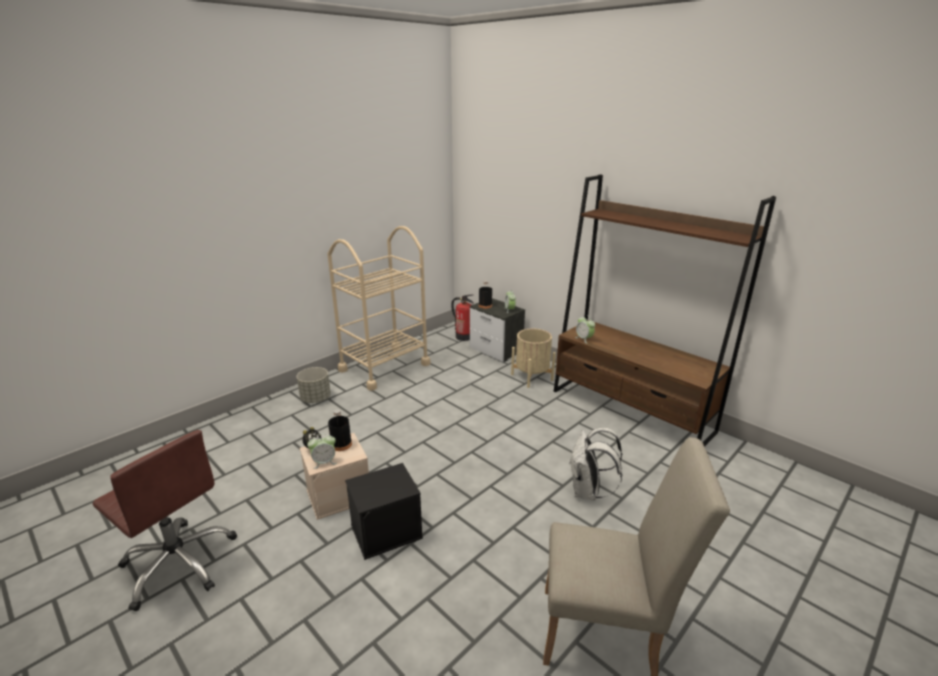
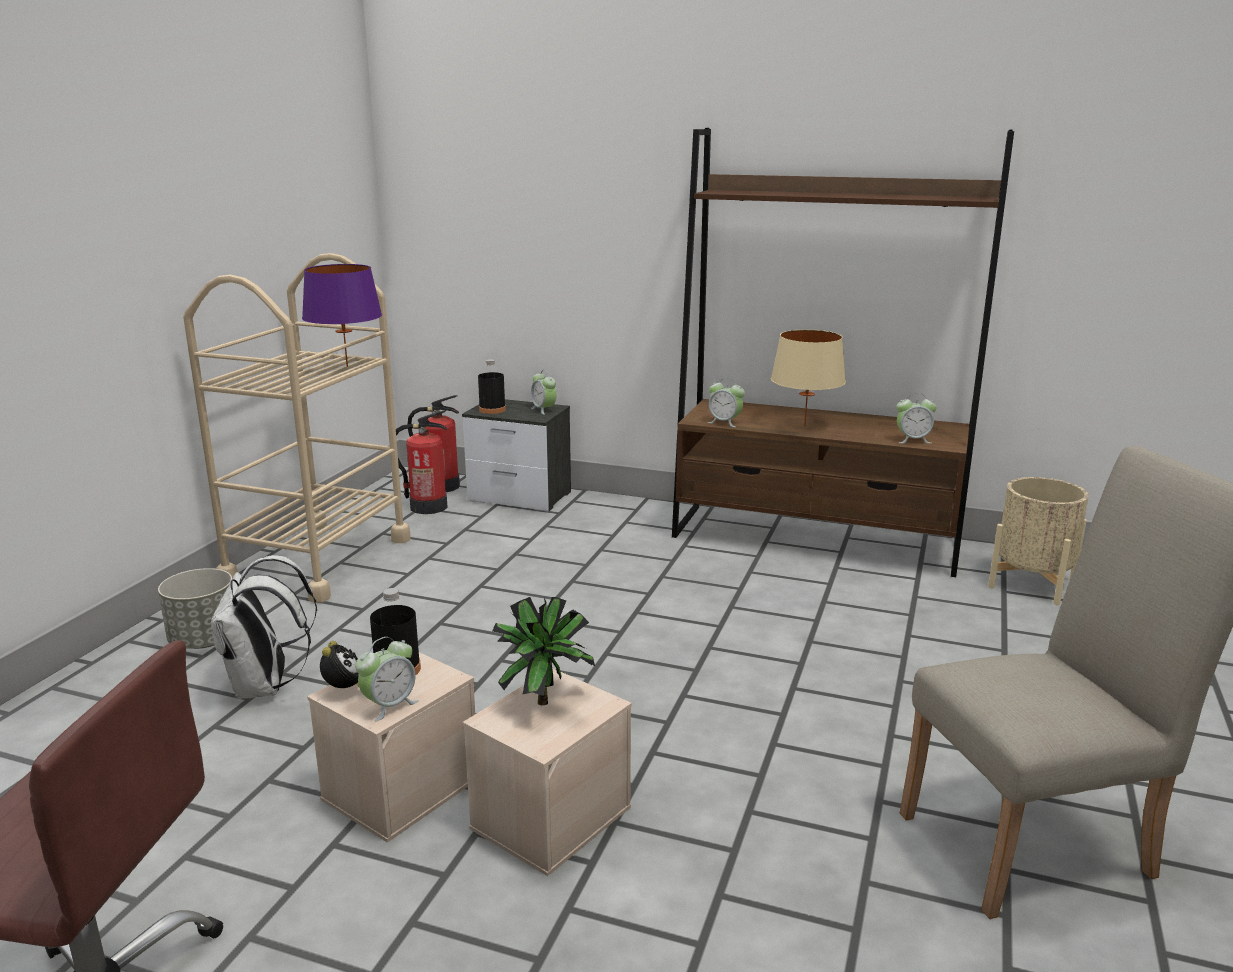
camera: 25 degrees left, 5 degrees down
(385, 478) = (544, 699): none -> potted plant
(387, 530) = (551, 816): black storage box -> beige storage box
(400, 282) = (347, 366): none -> purple table lamp
(450, 347) = (428, 507): none -> fire extinguisher
(532, 377) = (618, 524): beige planter -> beige planter (1032, 584)
(588, 491) = (847, 661): white backpack -> white backpack (265, 687)
(626, 350) = (804, 427): none -> beige table lamp
(681, 372) = (913, 440): none -> alarm clock

